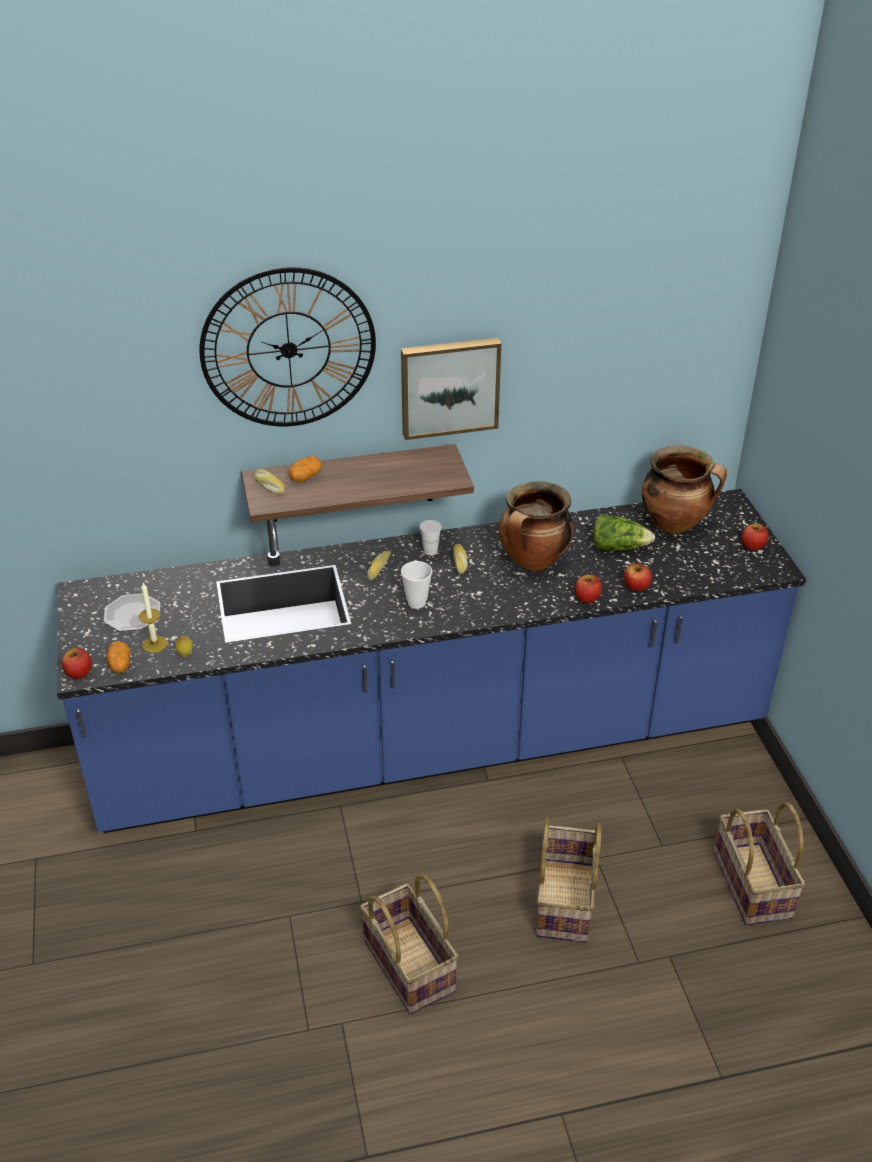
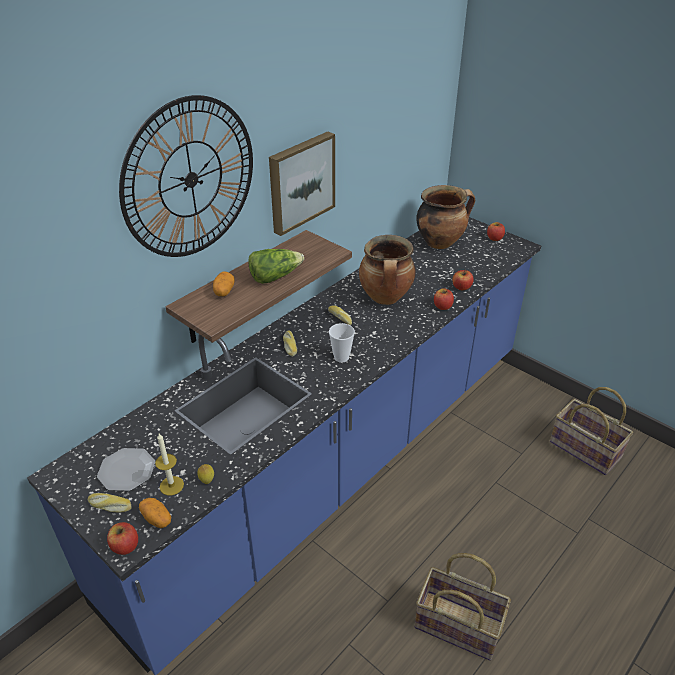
camera: 35 degrees left, 0 degrees up
(268, 486) = (201, 308): bread -> bread (109, 506)
(430, 551) = (312, 319): white cup -> none
(566, 901) = (505, 520): basket -> none
(618, 547) = (425, 268): lettuce -> lettuce (275, 276)

